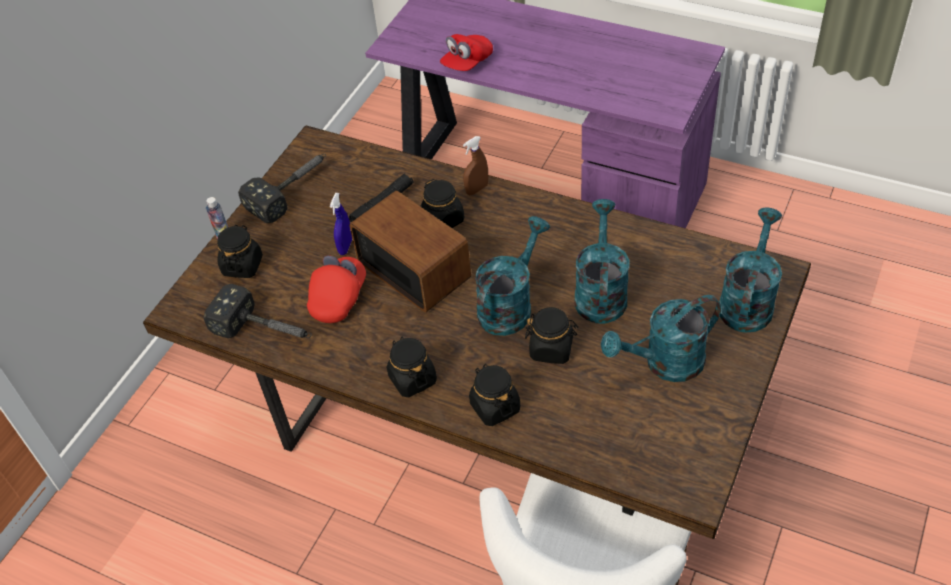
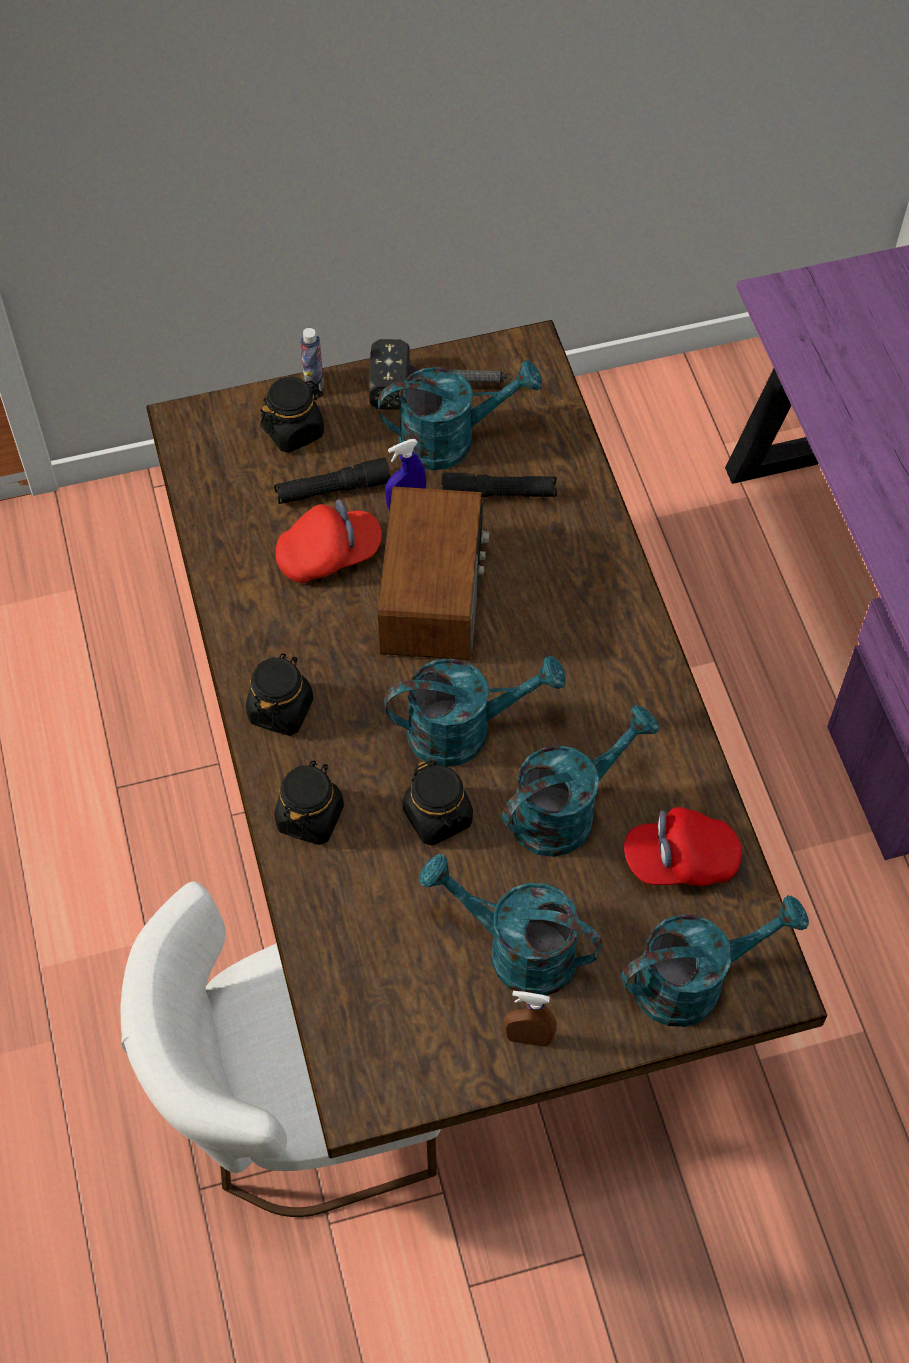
camera: 45 degrees right, 10 degrees up
(266, 330) = (229, 523): hammer -> none
(300, 271) = (333, 489): none -> black flashlight
(328, 205) = (451, 439): none -> turquoise watering can
(443, 220) = (532, 569): black jar -> none
(467, 63) = (826, 399): red cap -> red cap (680, 861)
(477, 189) = (612, 568): brown spray bottle -> brown spray bottle (528, 1038)

